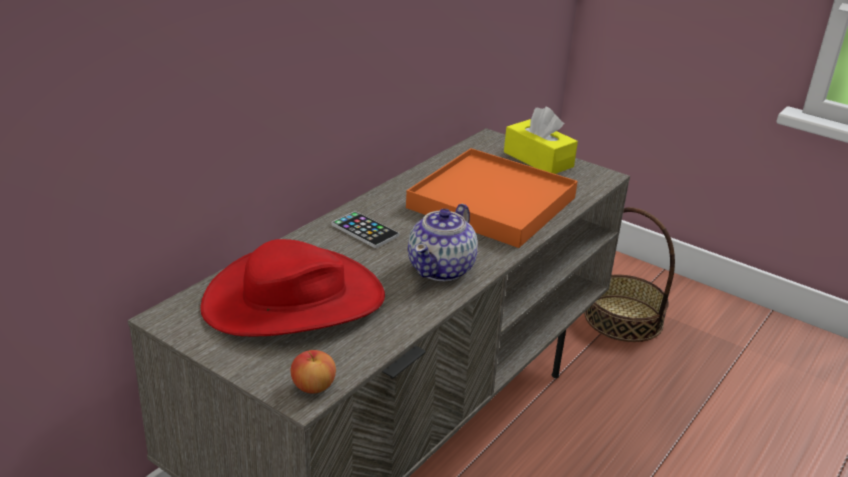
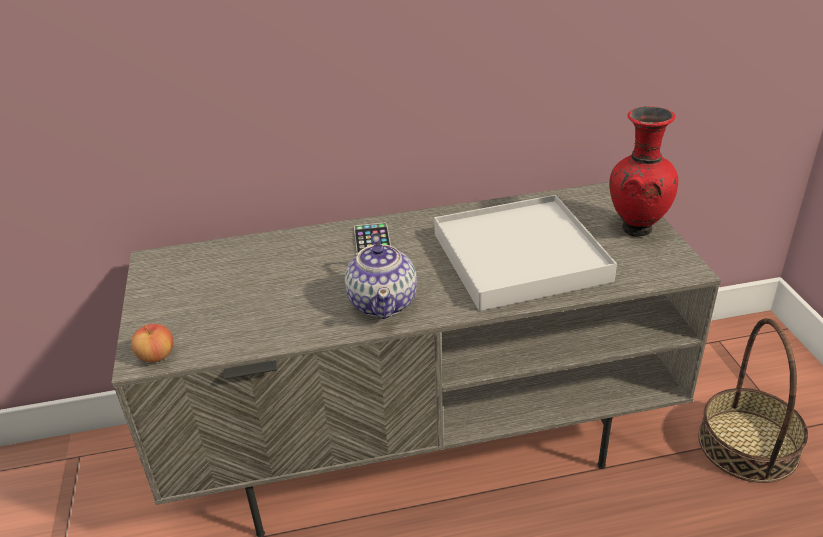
camera: 45 degrees right, 5 degrees up
(294, 301) = (240, 282): red hat -> none
(442, 269) = (383, 302): teapot -> teapot turned 75 degrees counterclockwise
(491, 202) = (520, 256): orange tray -> white tray
(538, 159) = (635, 228): yellow tissue box -> red vase

